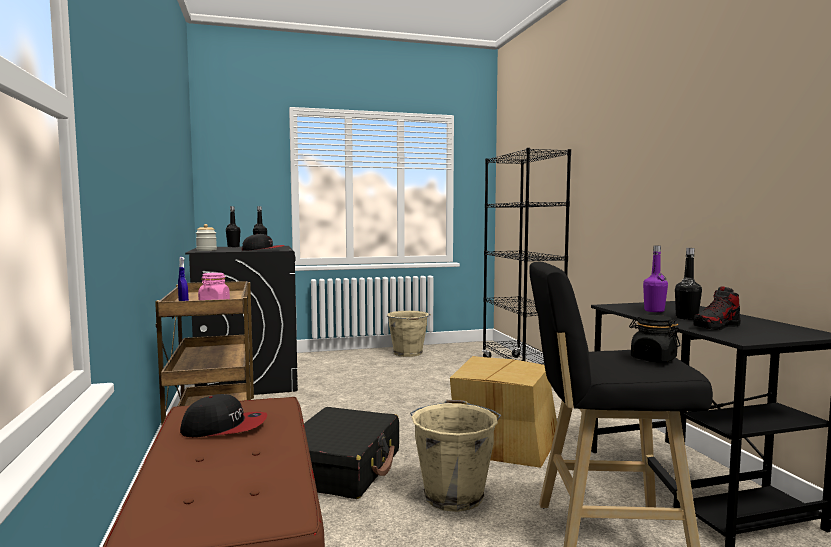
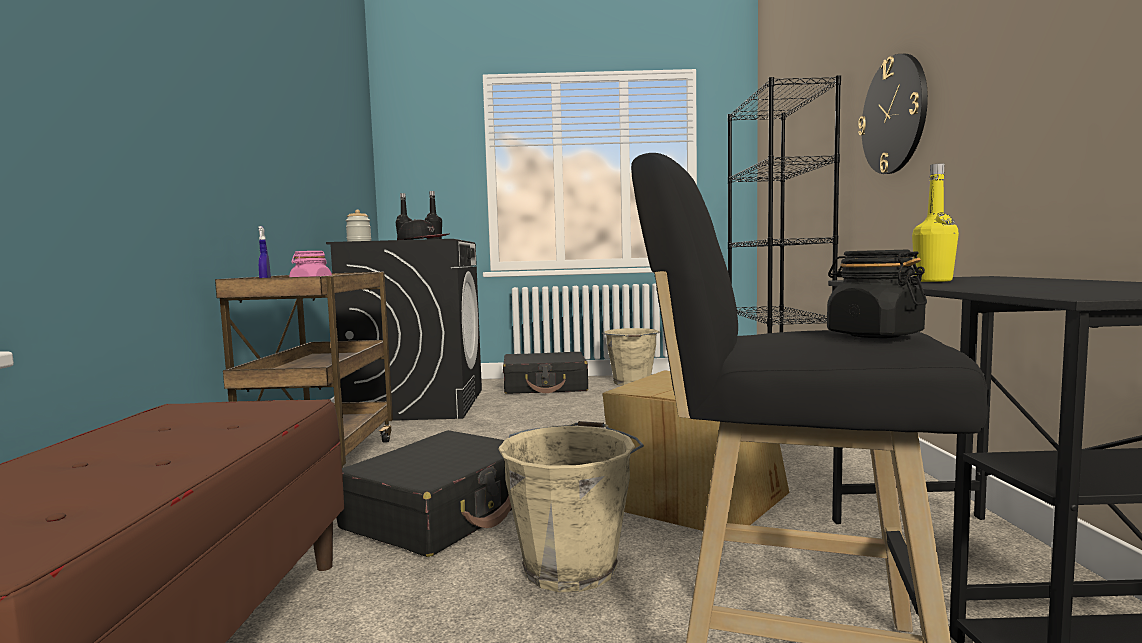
camera: 15 degrees right, 0 degrees up
(225, 427) = (176, 428): cap -> none
(342, 359) = (545, 386): none -> black suitcase
(610, 186) = (894, 115): none -> wall clock
(654, 311) = (933, 281): purple bottle -> yellow bottle
(686, 318) = (987, 284): black bottle -> none
(716, 326) = (1040, 288): shoe -> none

